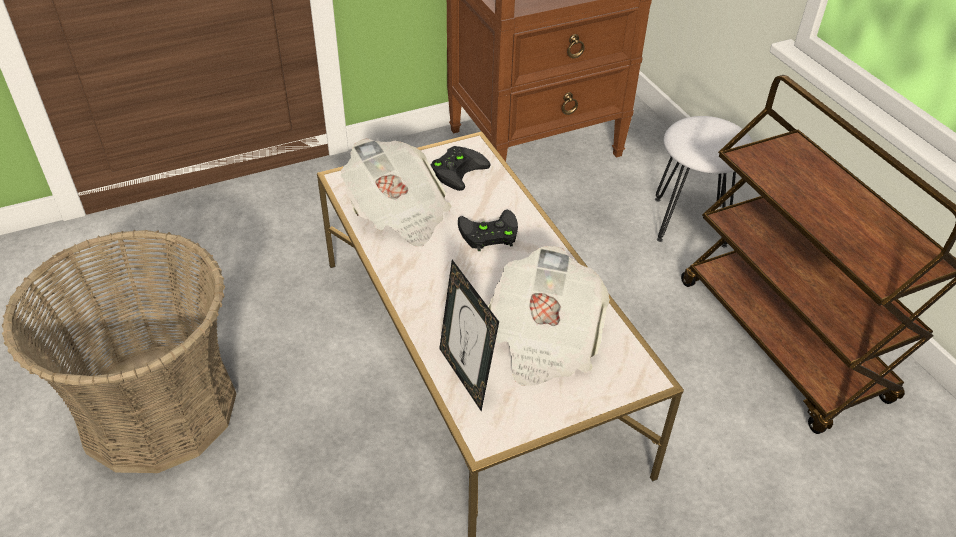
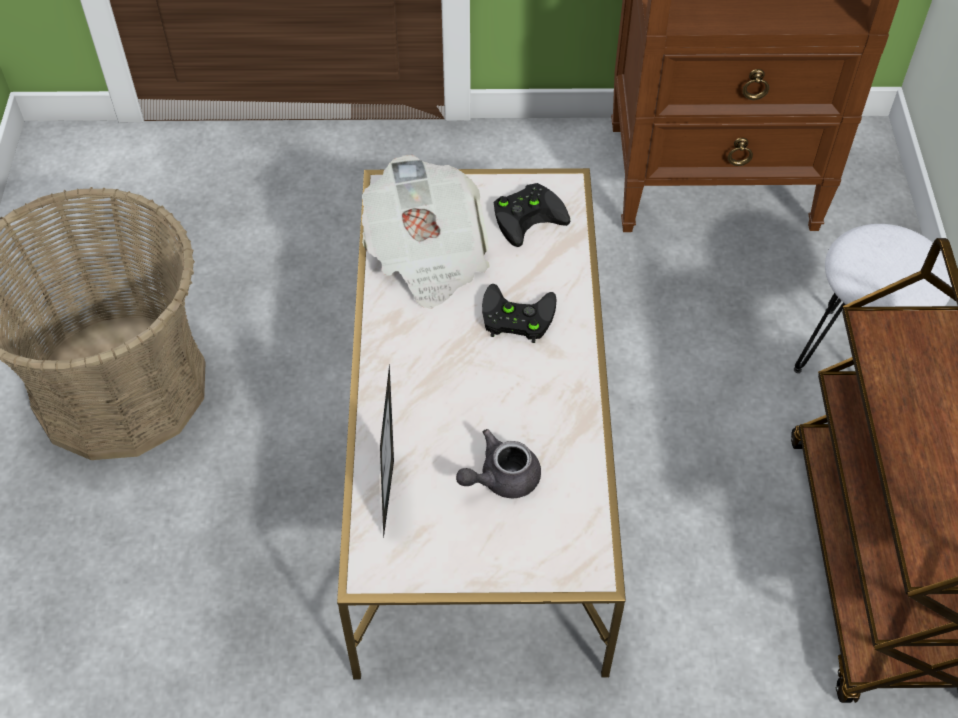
camera: 25 degrees right, 10 degrees up
(544, 340) = (501, 478): newspaper -> grey teapot

